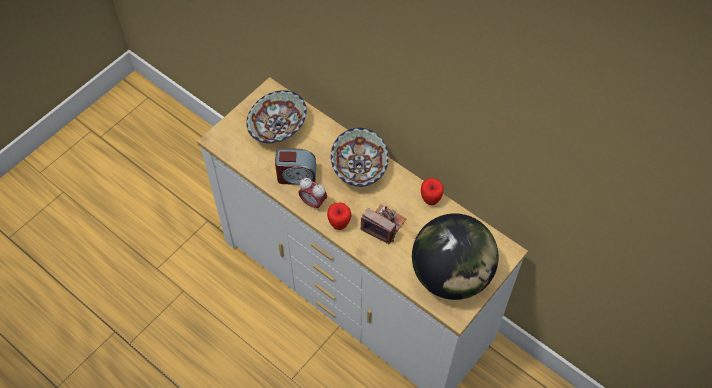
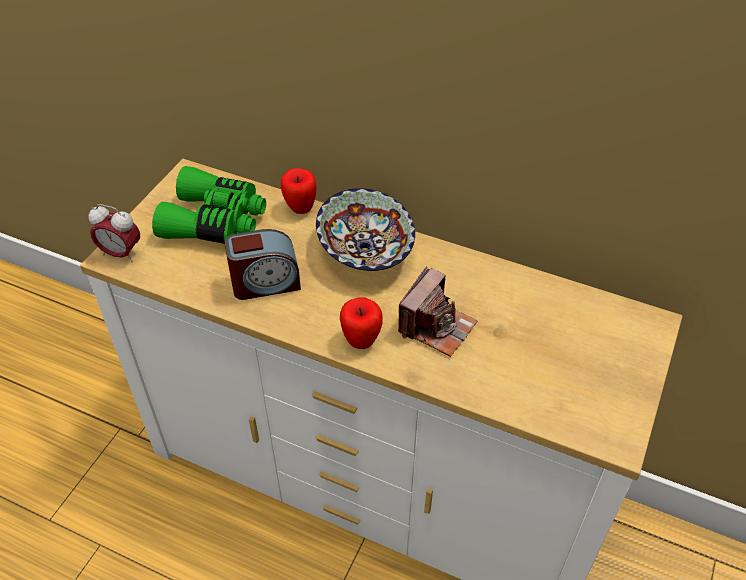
camera: 15 degrees left, 10 degrees down
(278, 127) = (215, 221): bowl -> green binoculars
(313, 203) = (306, 317): alarm clock -> alarm clock (121, 253)
(383, 225) = (436, 326): camera -> camera turned 105 degrees clockwise
(430, 200) = (497, 274): apple -> apple (300, 208)
(450, 275) = (580, 379): globe -> none

